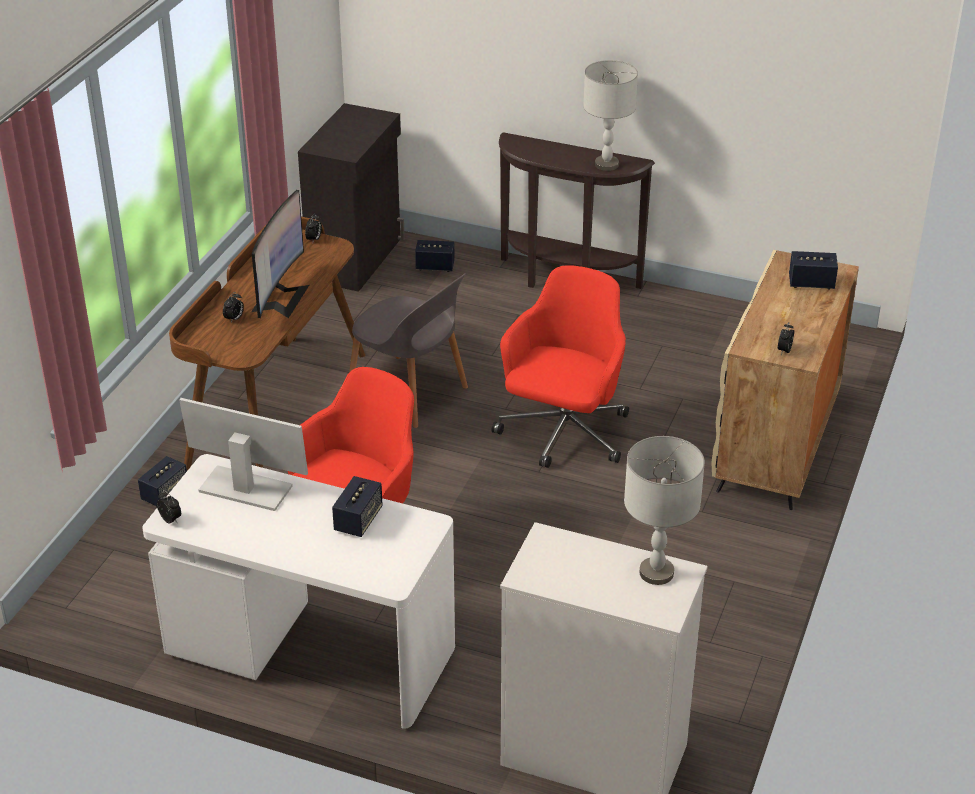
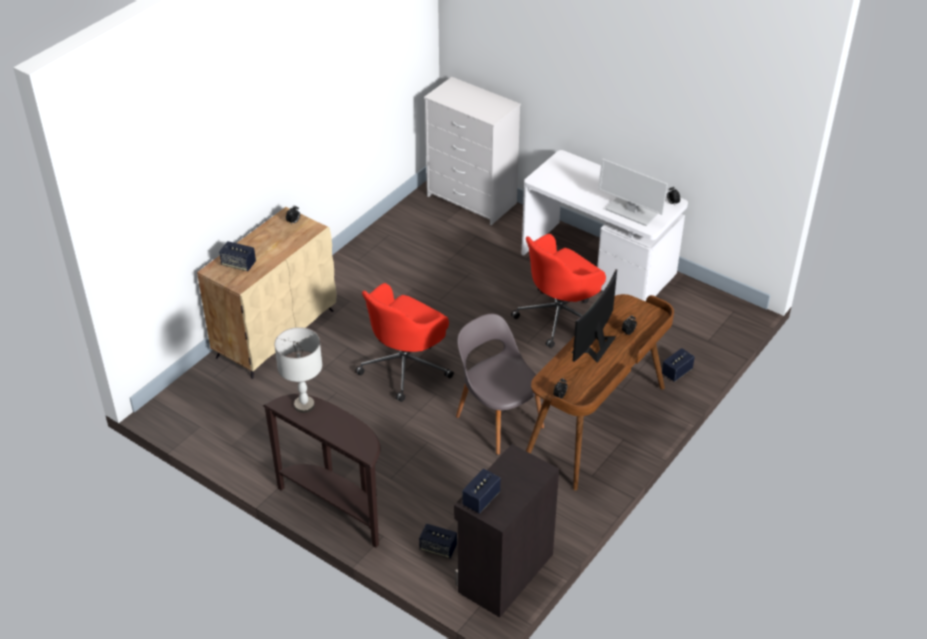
camera: 165 degrees left, 5 degrees up
(358, 520) = (573, 187): speaker -> speaker (481, 499)
(656, 572) = (448, 97): grey table lamp -> none

